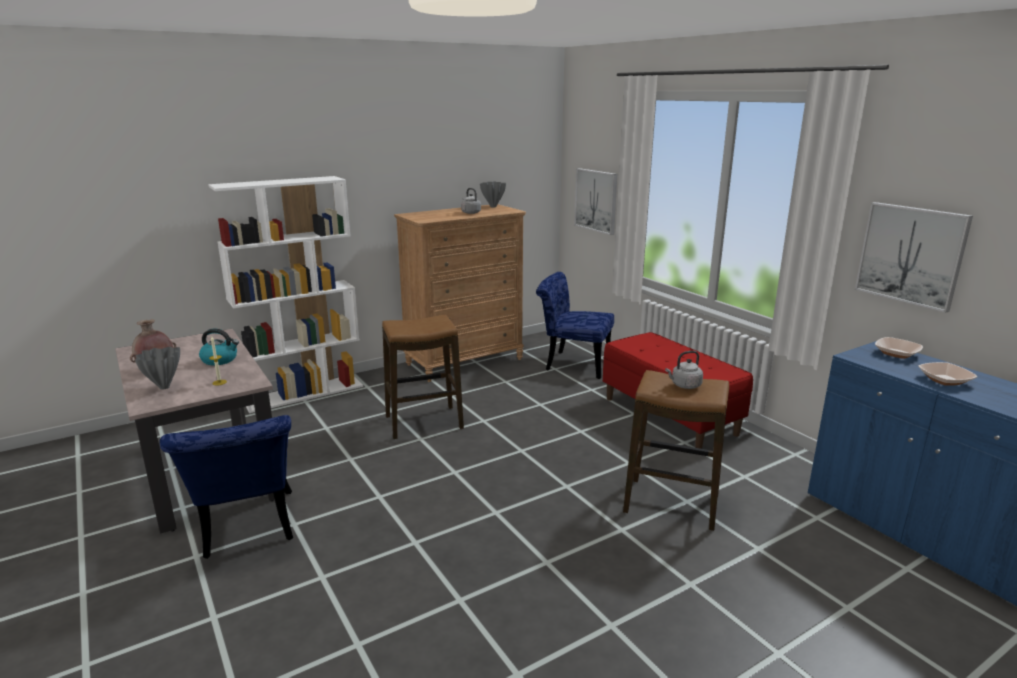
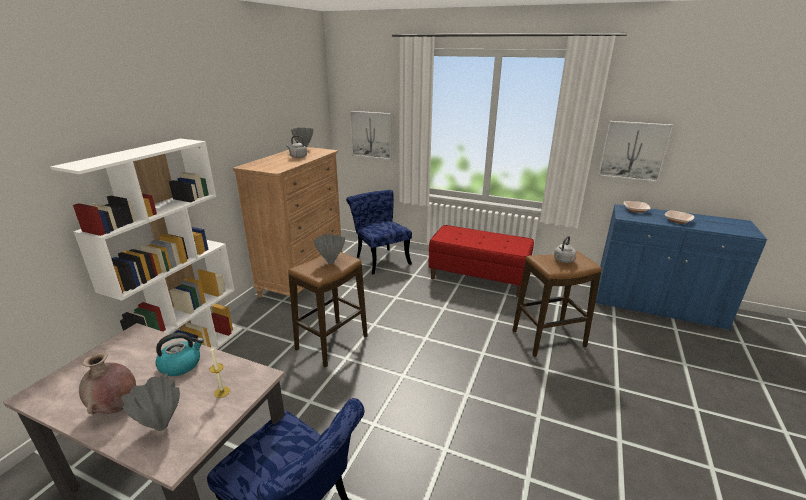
camera: 35 degrees left, 5 degrees up
(425, 324) = (330, 262): none -> grey vase
(572, 363) = (380, 259): blue chair -> blue chair turned 75 degrees clockwise

